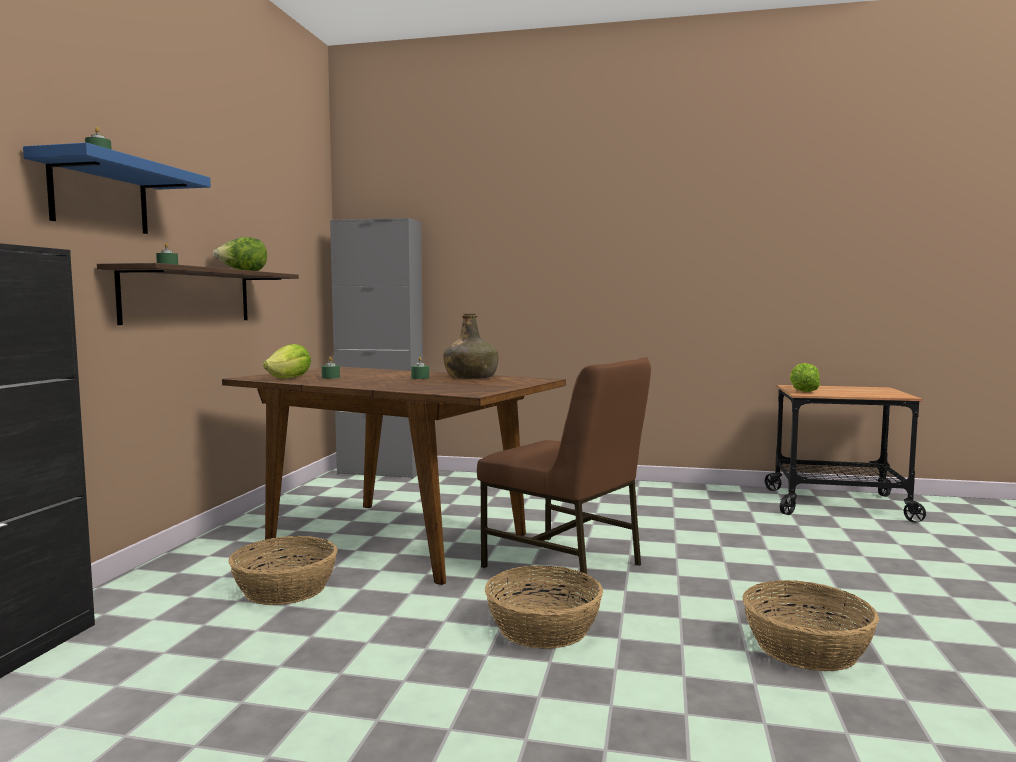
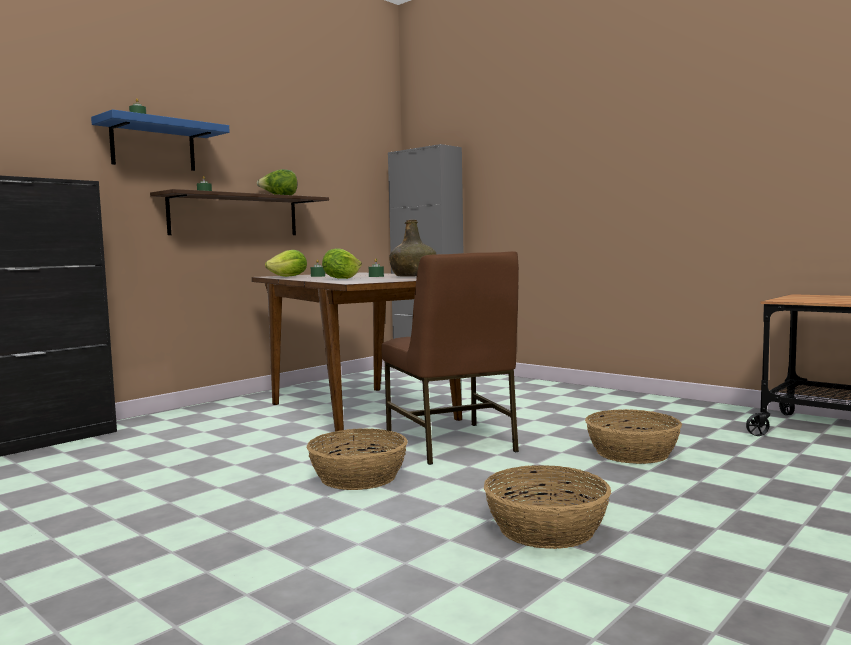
camera: 30 degrees right, 0 degrees up
(286, 589) = (240, 429): basket -> basket (633, 453)
(803, 392) = (789, 299): lettuce -> lettuce (341, 278)

